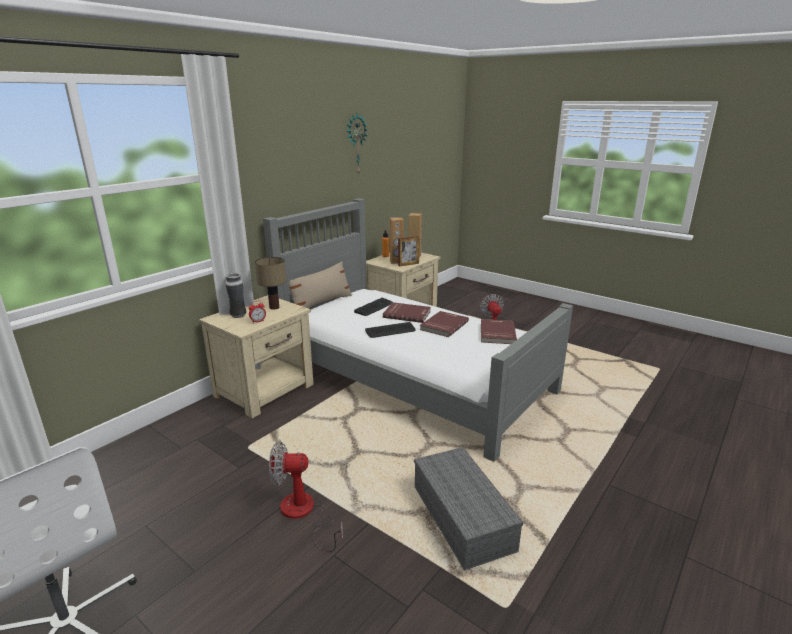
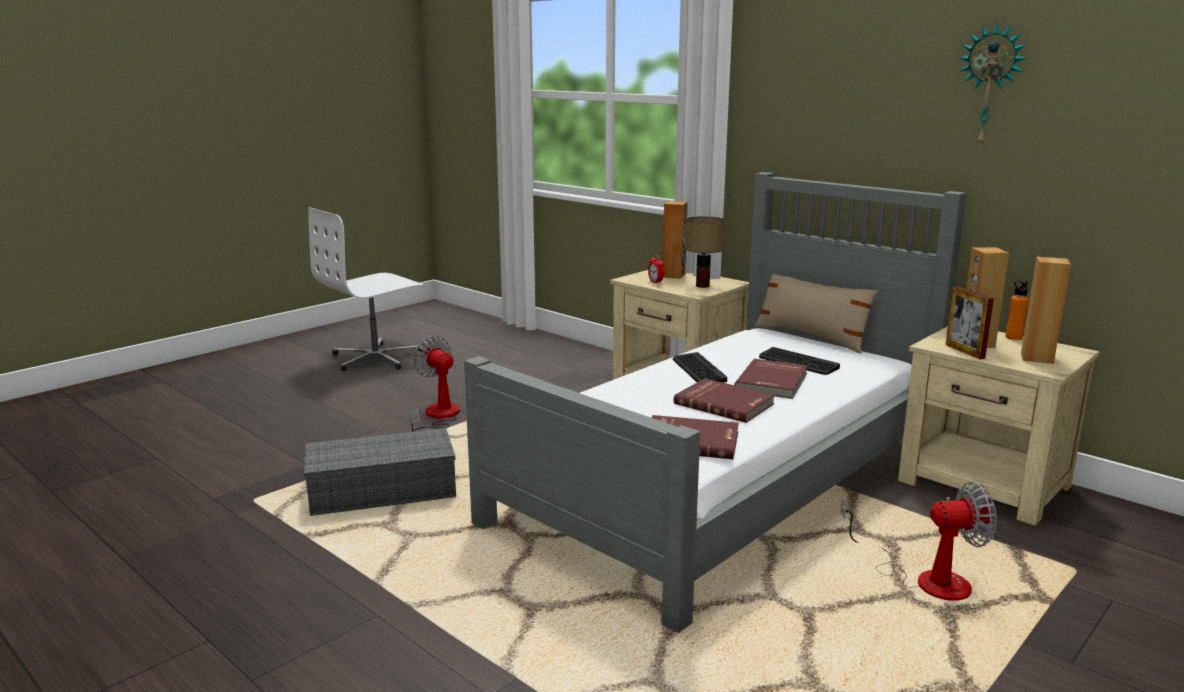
camera: 95 degrees right, 5 degrees down
(238, 315) = (674, 275): vase -> brown speaker
(303, 514) = (438, 417): fan -> fan turned 45 degrees counterclockwise

